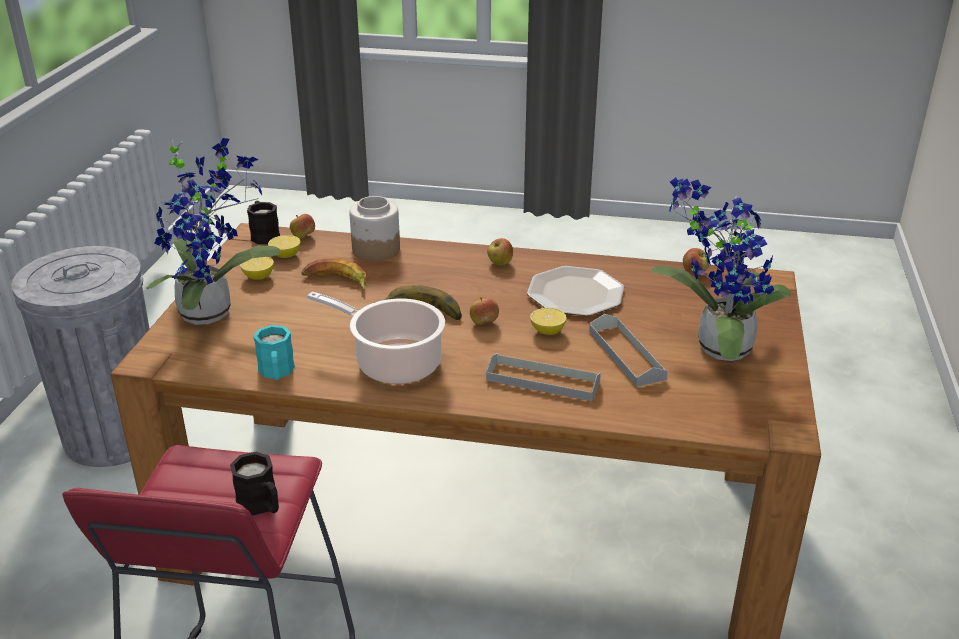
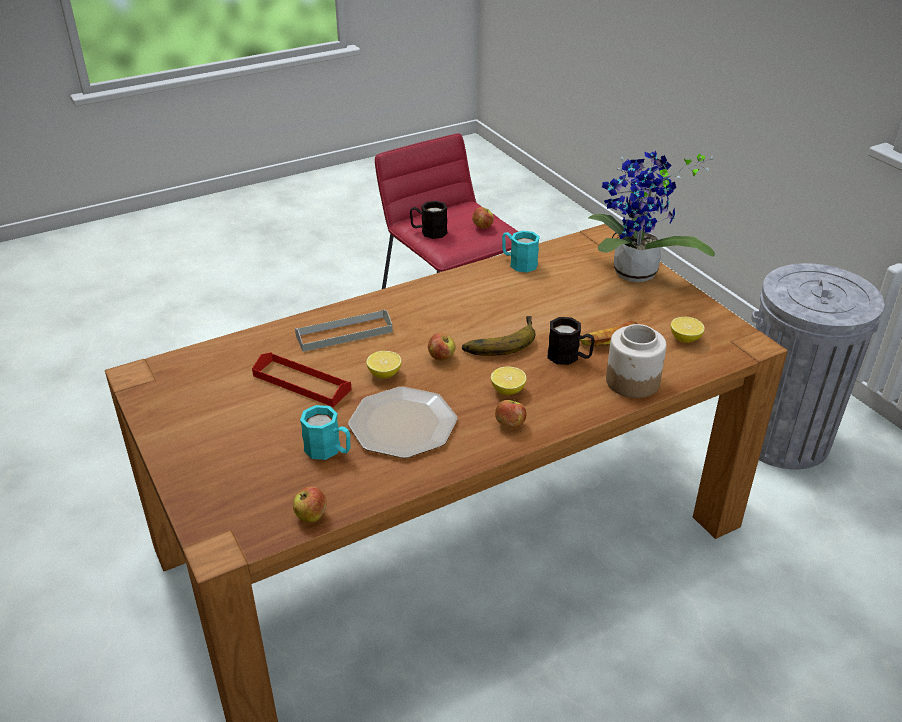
camera: 140 degrees right, 5 degrees up
(258, 277) = (662, 312): lemon -> lemon (508, 390)
(264, 235) = (742, 347): black mug -> black mug (569, 357)
(303, 237) = (712, 363): apple -> apple (482, 227)
(393, 363) = (460, 300): cooking pot -> none
(626, 355) = (301, 383): grey tray -> red tray
(648, 300) = (329, 450): none -> turquoise mug
(716, 348) = (230, 426): potted plant -> none

